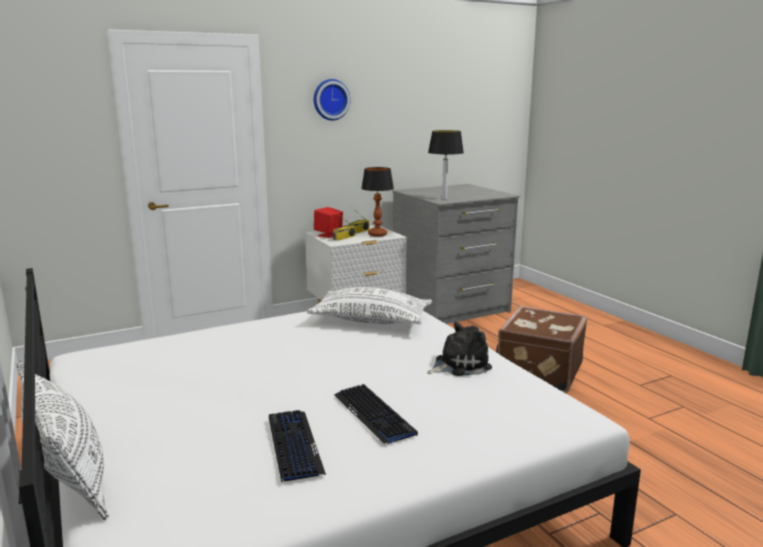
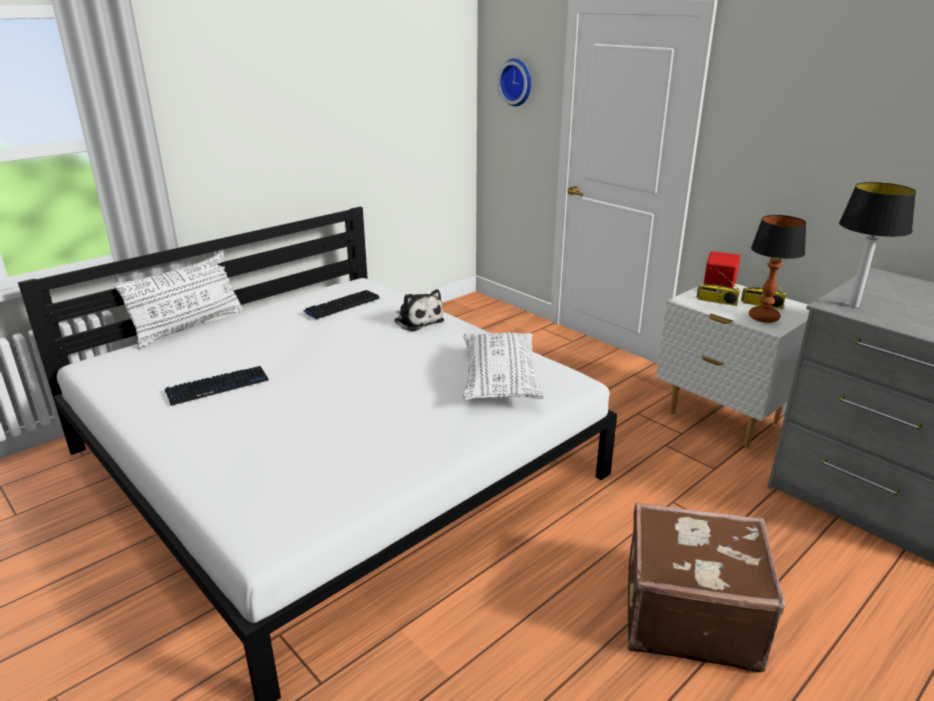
camera: 75 degrees right, 10 degrees up
(330, 99) = (801, 100): wall clock -> wall clock (517, 82)
(374, 414) = (269, 412): keyboard -> keyboard (341, 305)
(459, 365) = (394, 448): plush toy -> plush toy (417, 321)

